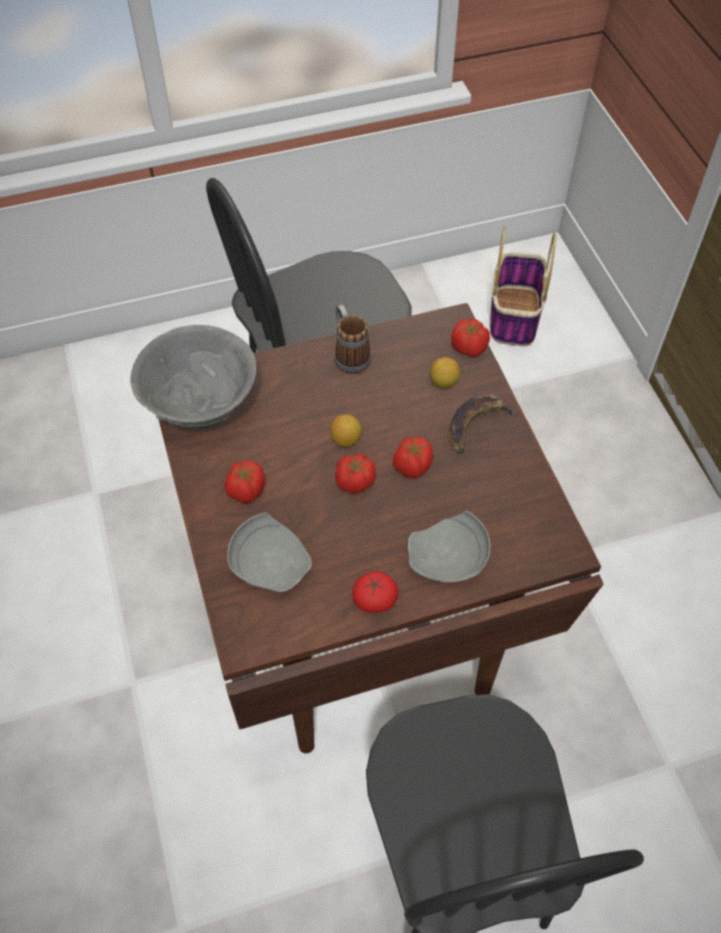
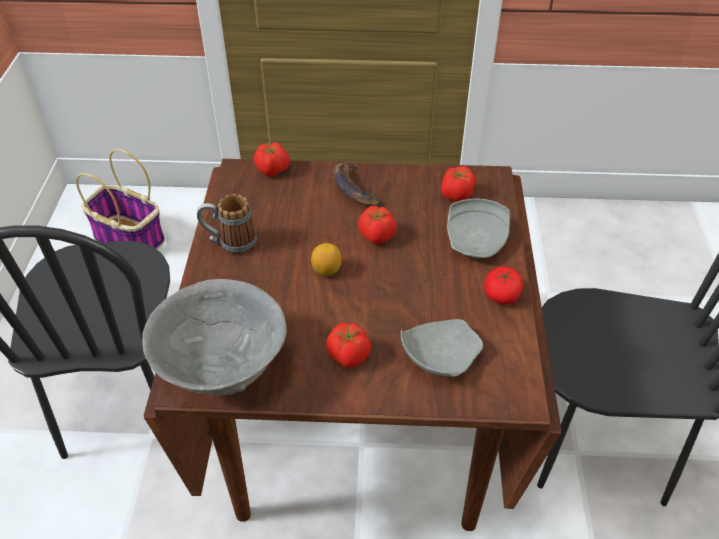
camera: 70 degrees left, 10 degrees down
(354, 482) = (375, 276): tomato -> tomato (456, 195)
(443, 382) = (299, 194): lemon -> none

